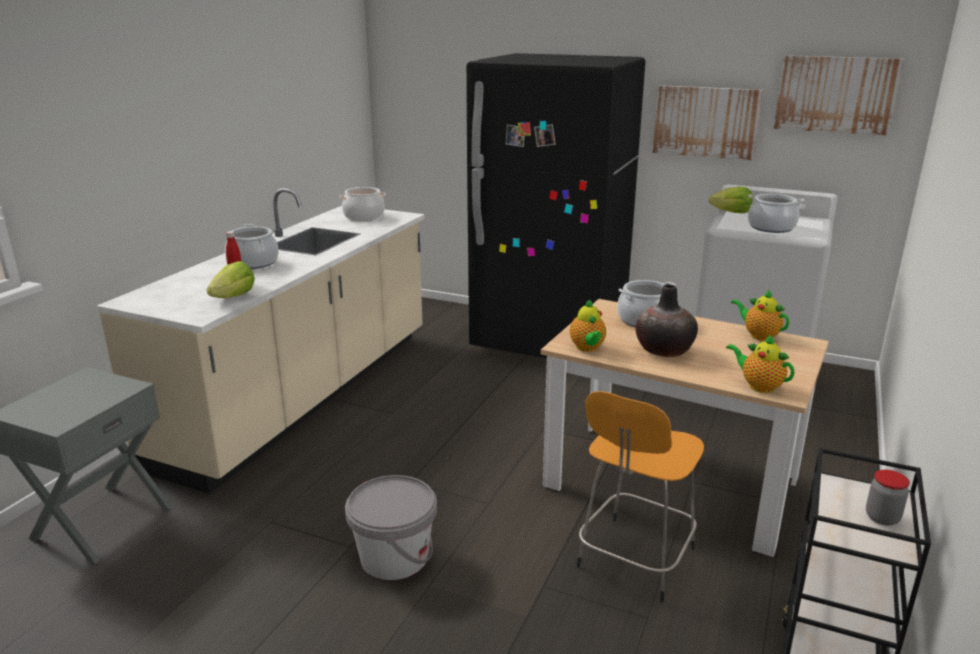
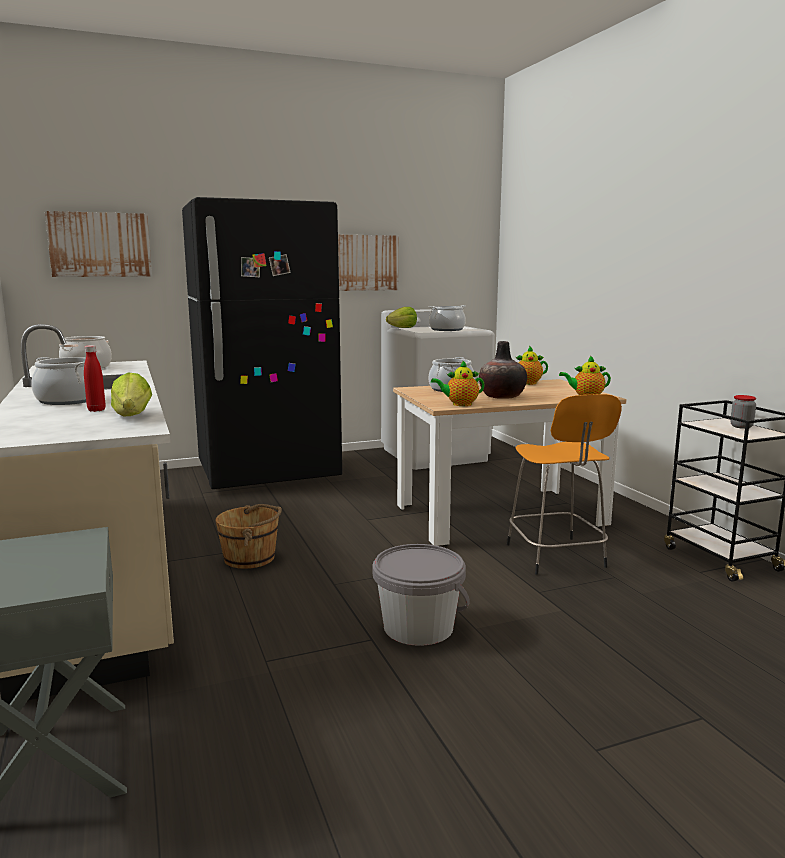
camera: 45 degrees left, 10 degrees down
(398, 427) = (250, 558): none -> brown bucket
(587, 348) = (459, 404): teapot -> teapot turned 135 degrees clockwise
(836, 94) = (443, 237): picture -> picture (100, 245)

